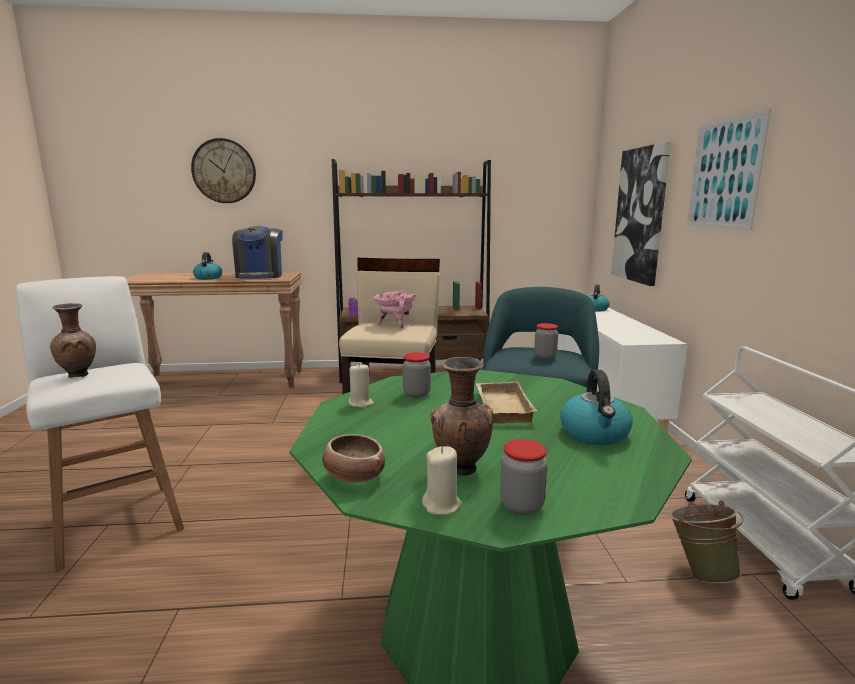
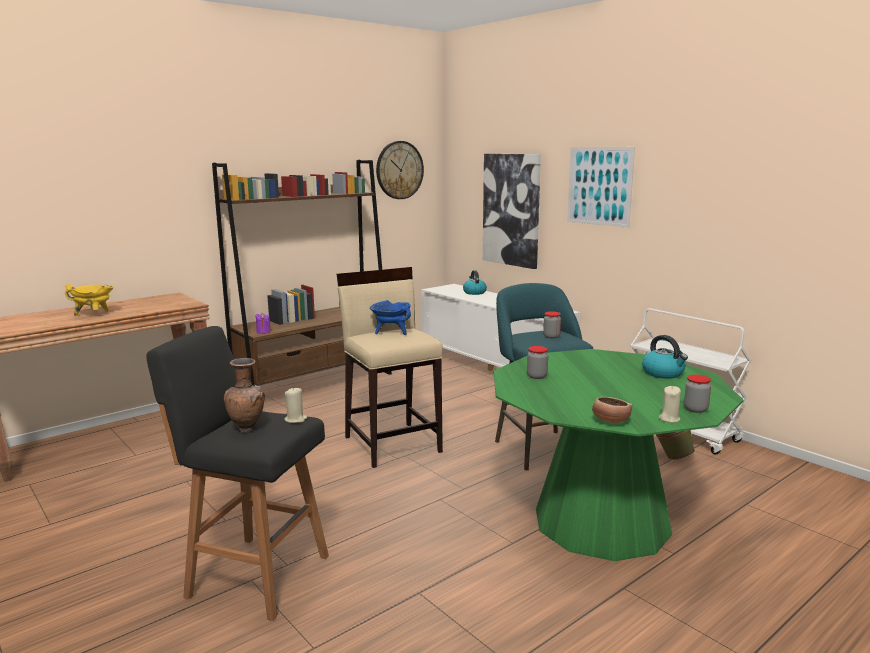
camera: 35 degrees left, 0 degrees up
(117, 521) = (254, 575): white stool -> black stool
(208, 278) = (94, 314): kettle -> yellow cooking pot
(224, 171) = (75, 178): wall clock -> wall clock (399, 170)
(260, 276) = (152, 303): coffee machine -> none
(361, 403) = (520, 389): beige candle -> beige candle (295, 419)
(395, 324) = (391, 332): pink cooking pot -> blue cooking pot
(460, 470) = (646, 405): brown vase -> none
(501, 407) = (596, 372): beige tray -> none

